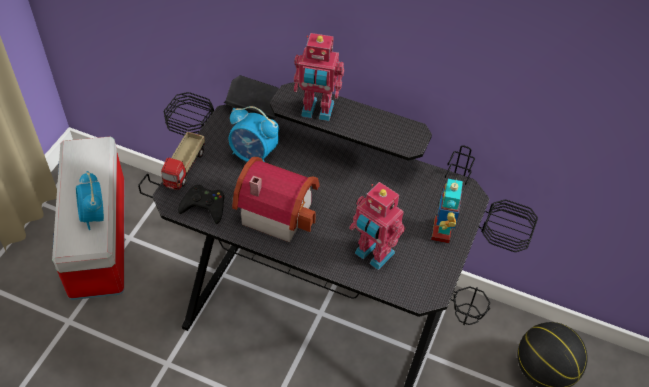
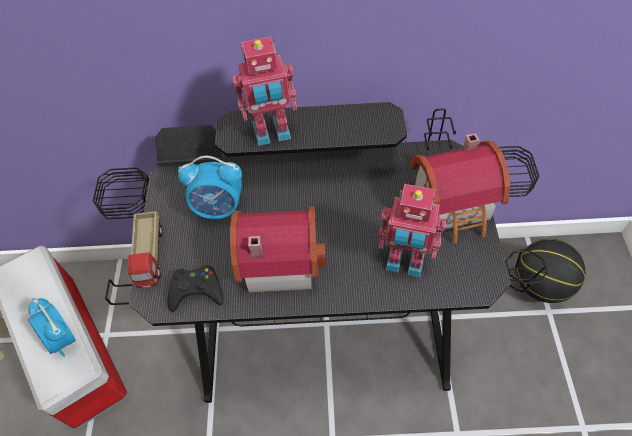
camera: 20 degrees left, 5 degrees up
(442, 231) = (455, 205): toy robot -> toy house

